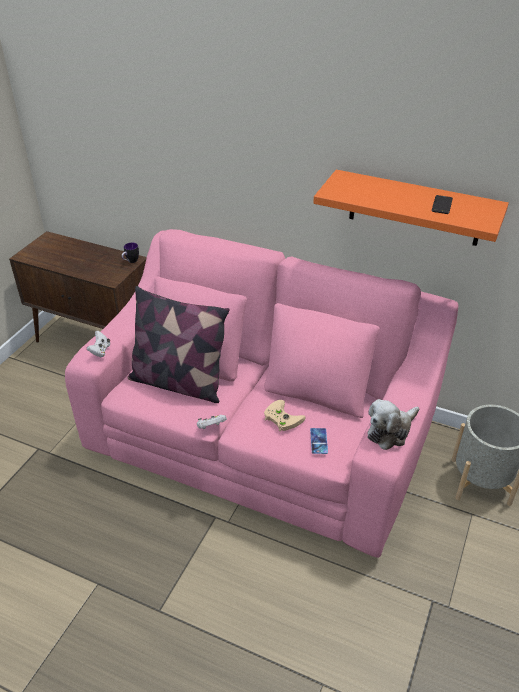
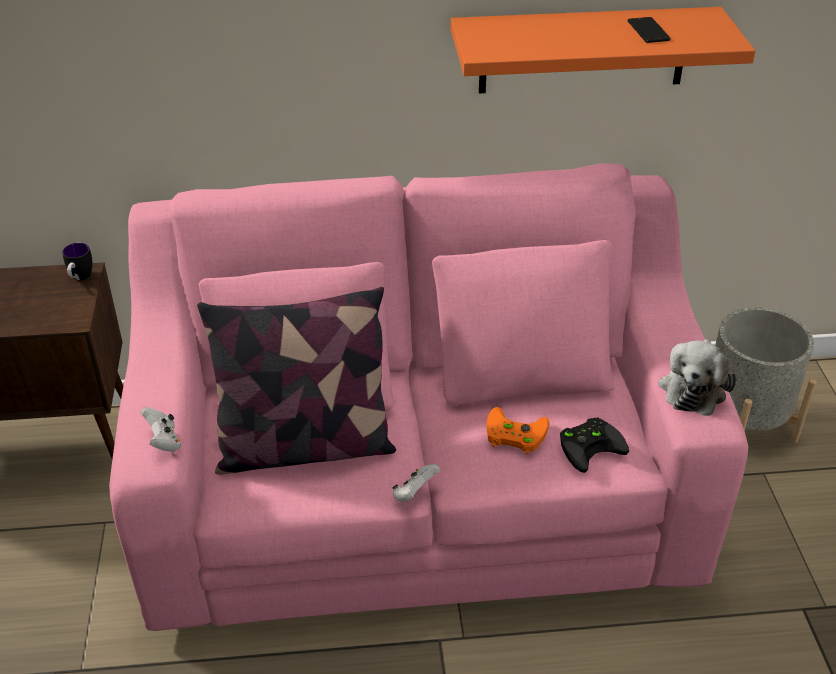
camera: 30 degrees left, 0 degrees up
(281, 418) = (513, 434): beige game controller -> orange game controller
(319, 441) = (591, 445): phone -> black game controller

